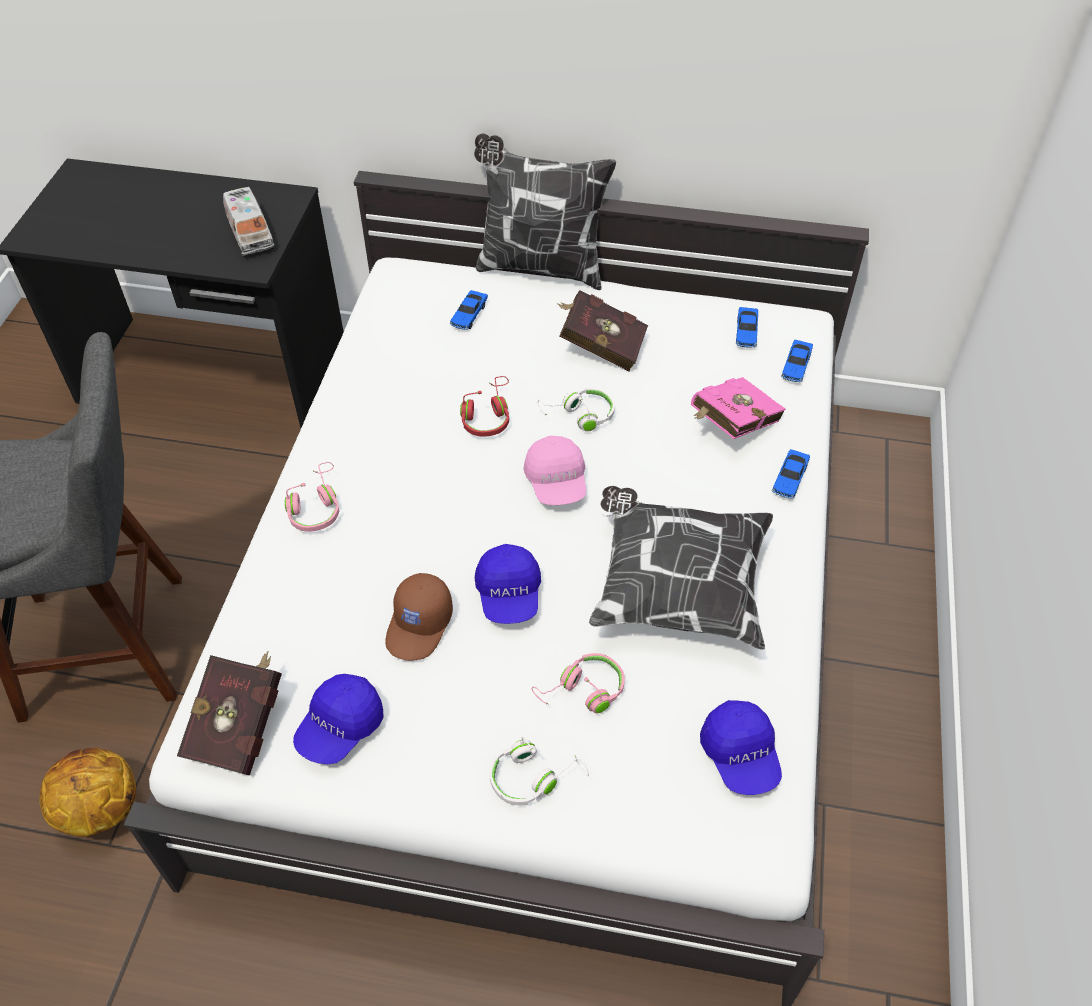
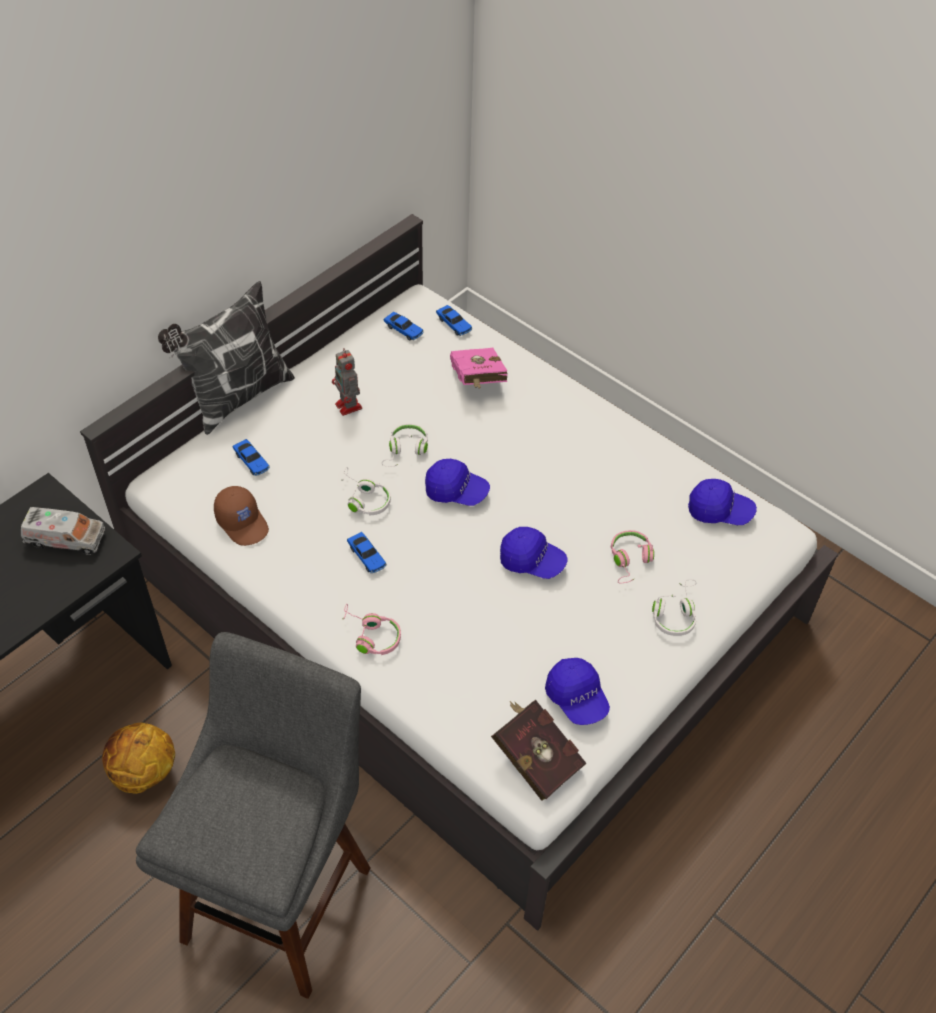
camera: 60 degrees left, 0 degrees up
(100, 810) = (435, 959): basketball -> basketball (144, 773)
(420, 625) = (524, 619): brown cap -> brown cap (243, 522)
(487, 415) = (364, 499): red headphones -> white headphones
(556, 482) = (456, 491): pink cap -> blue cap
(599, 345) = (349, 407): red book -> toy robot
(676, 587) = (584, 477): pillow -> none
(789, 479) = (542, 380): toy car -> toy car (367, 556)

